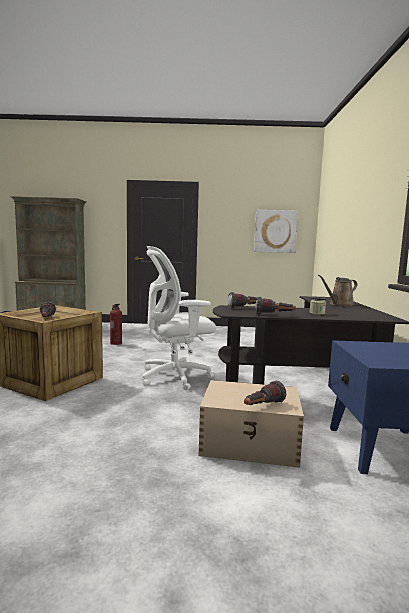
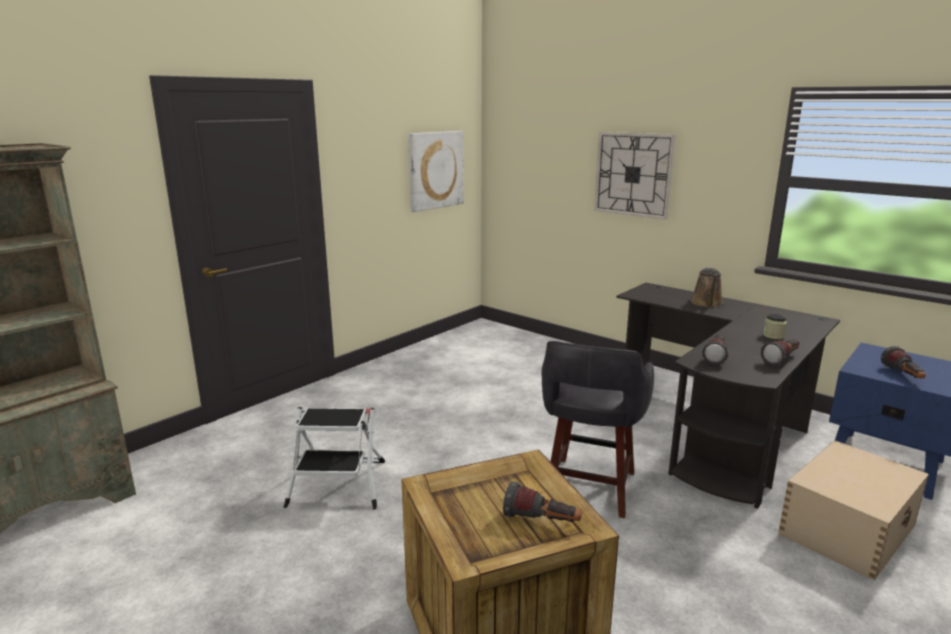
camera: 50 degrees left, 10 degrees up
(116, 343) = (339, 484): fire extinguisher -> step ladder
(178, 375) = (588, 489): white office chair -> grey stool
(262, 406) = (898, 485): flashlight -> flashlight (903, 376)
(355, 224) = (633, 174): none -> wall clock

